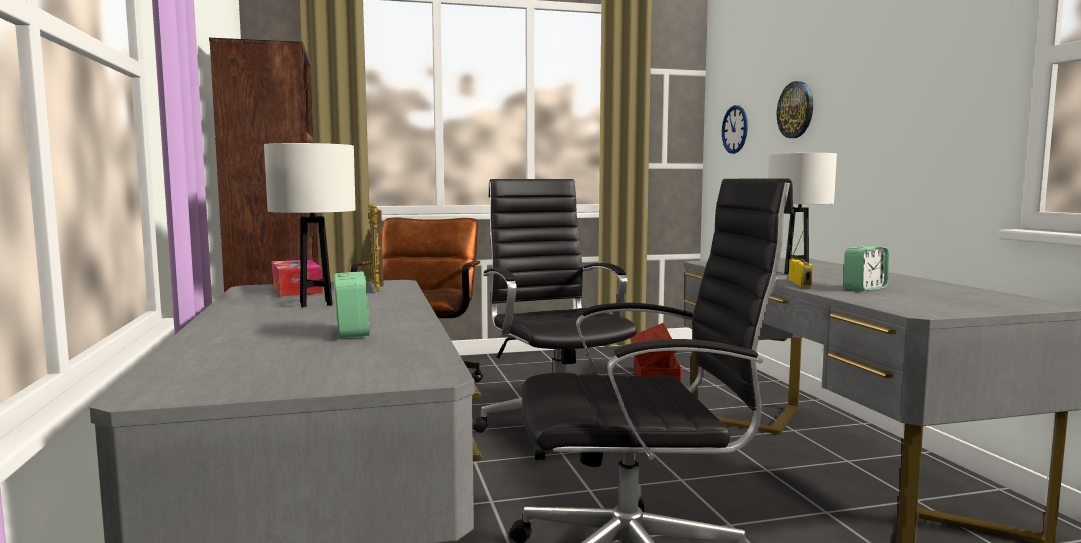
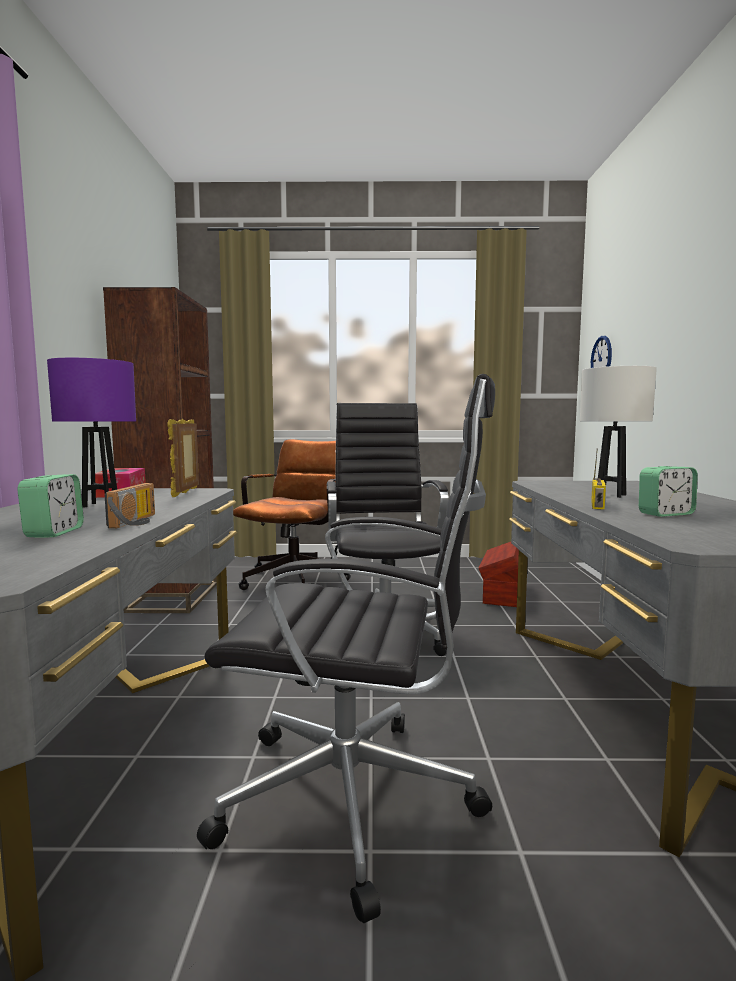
camera: 15 degrees right, 0 degrees up
(315, 304) = (100, 505): white table lamp -> purple table lamp
(409, 318) = (138, 521): none -> radio
(796, 110) = (652, 334): wall clock -> none

